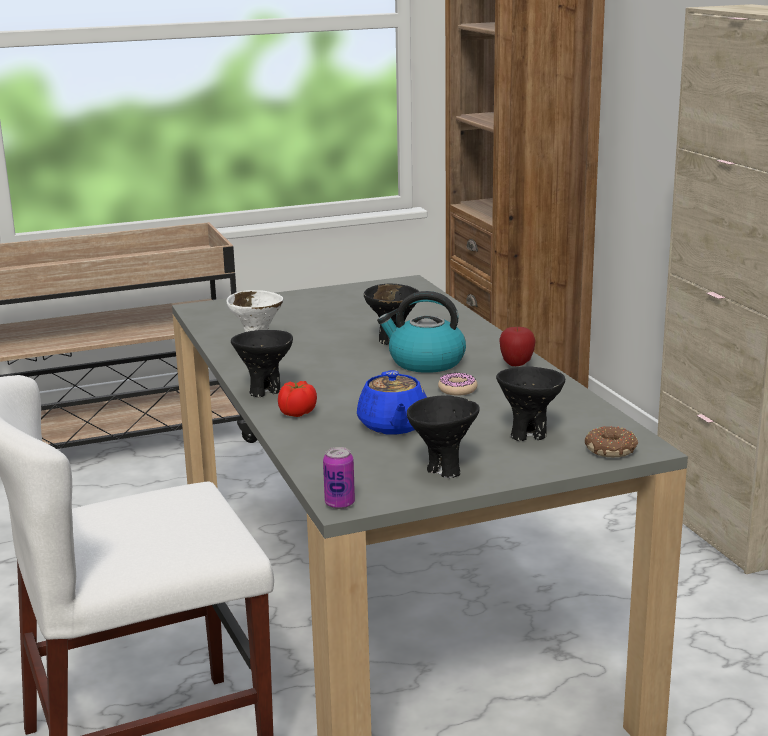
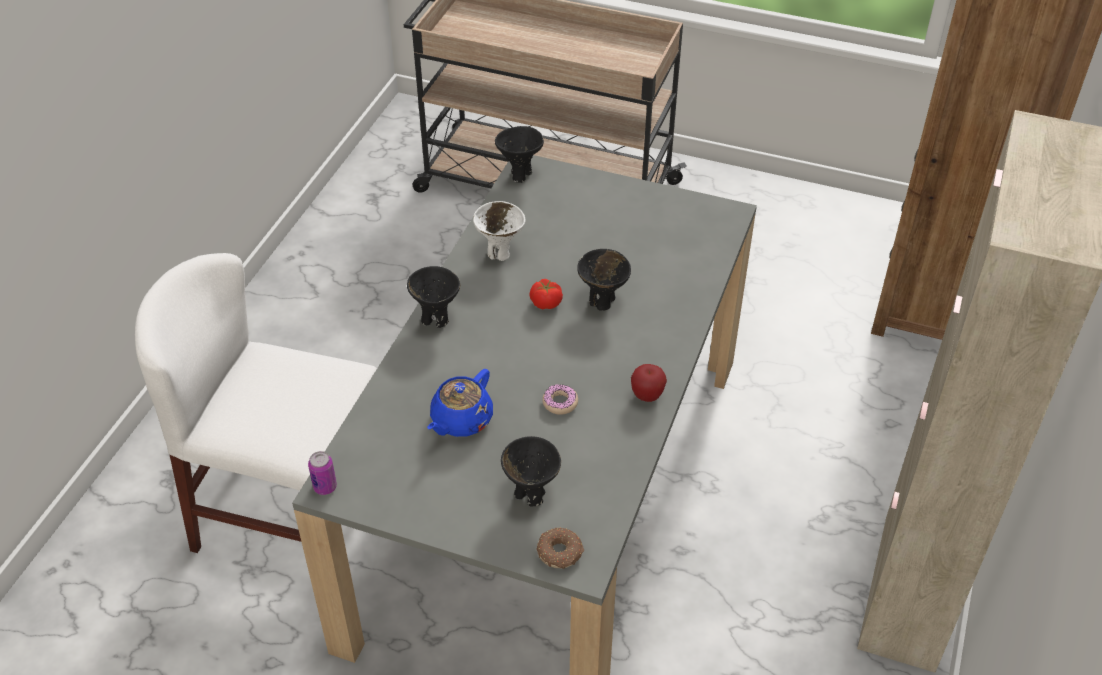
camera: 40 degrees right, 25 degrees up
(297, 413) = (422, 362): tomato -> tomato (546, 303)
(425, 362) = (586, 349): kettle -> none
(444, 470) = (426, 496): black bowl -> black bowl (520, 174)

